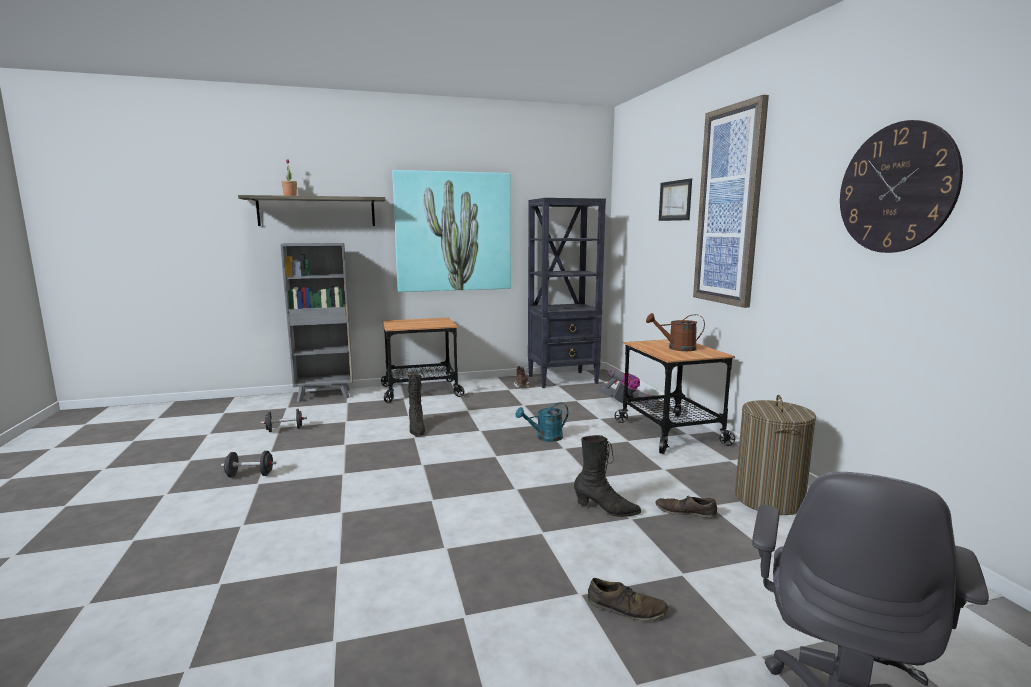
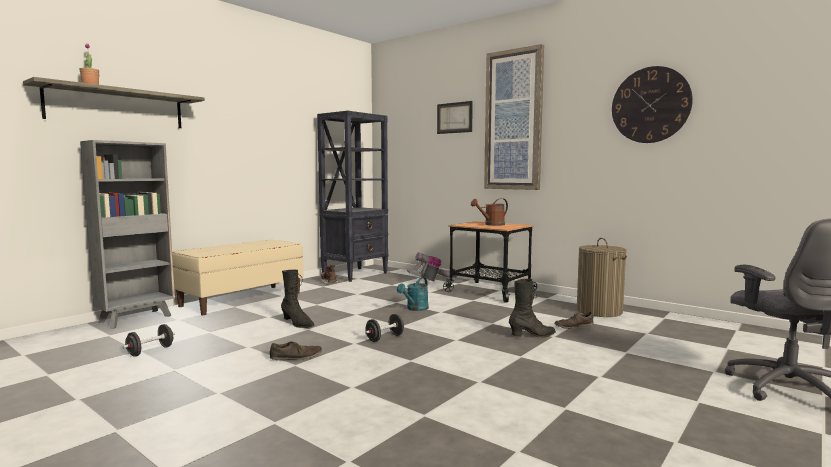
camera: 35 degrees left, 5 degrees down
(250, 475) = (193, 390): black dumbbell -> black dumbbell (385, 338)
(421, 391) = (242, 299): cart -> beige bench
(453, 232) = (255, 139): picture -> none
(626, 608) = (632, 374): brown shoe -> brown shoe (296, 357)

